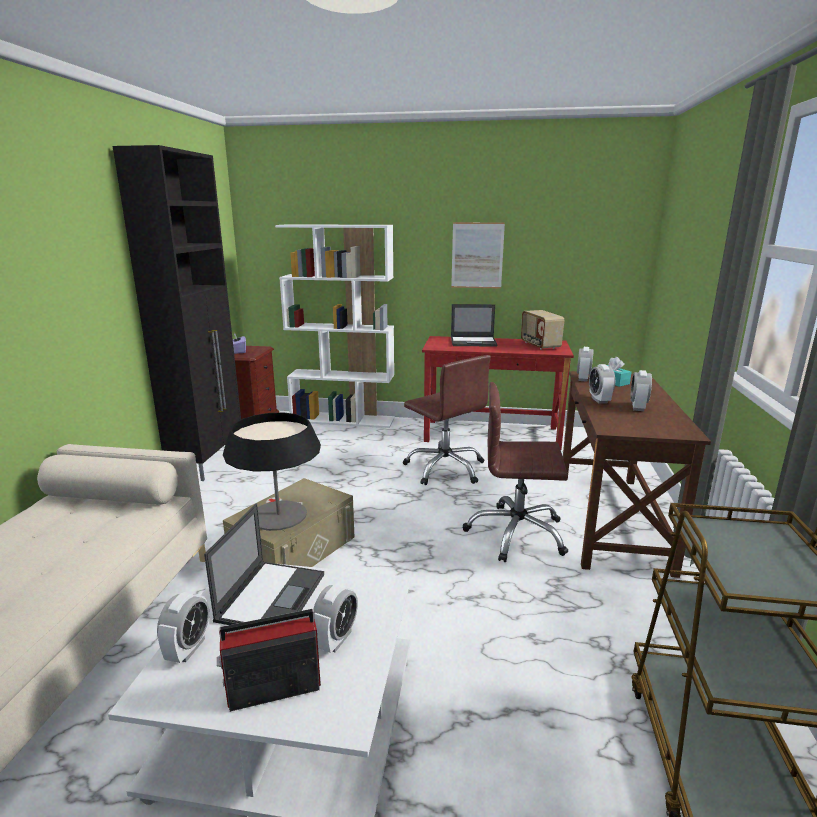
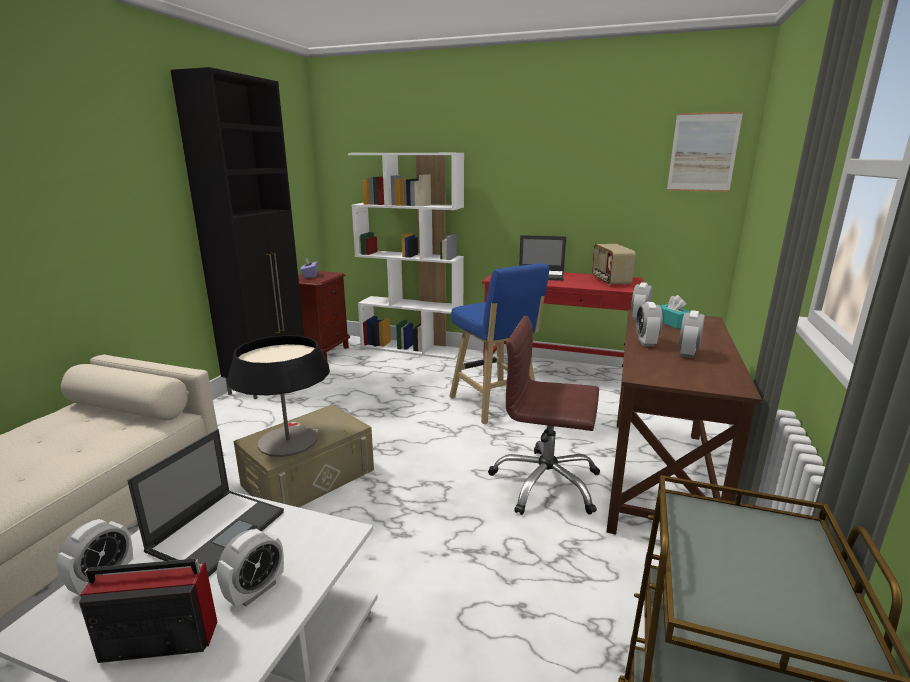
camera: 10 degrees right, 0 degrees up
(445, 468) = (495, 405): brown office chair -> blue stool
(477, 255) = (549, 185): picture -> picture (703, 152)

